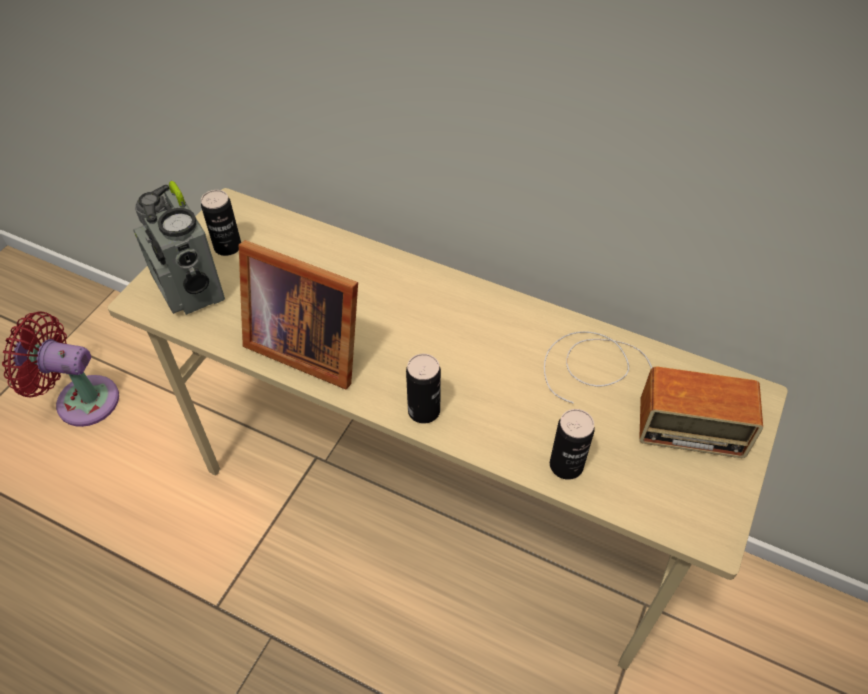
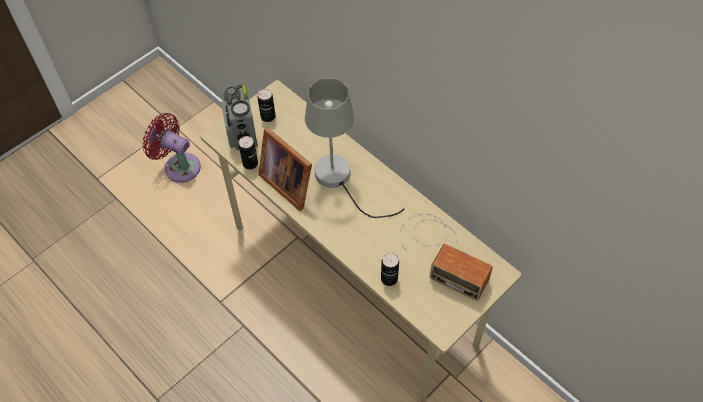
camera: 20 degrees right, 5 degrees up
(399, 317) = (340, 180): none -> grey table lamp
(424, 411) = (333, 232): can -> can (250, 163)

